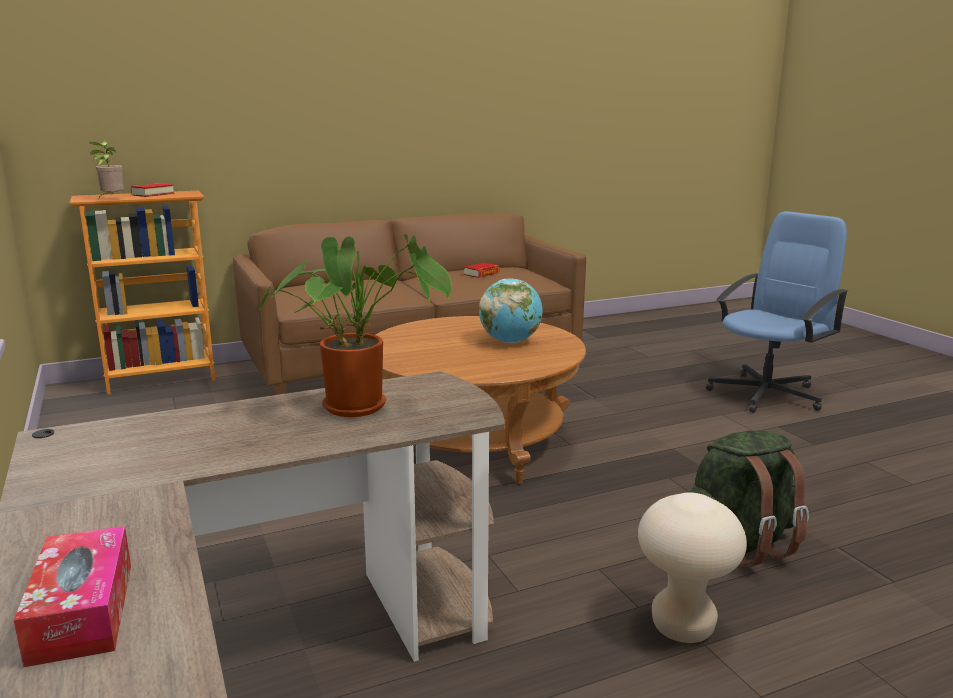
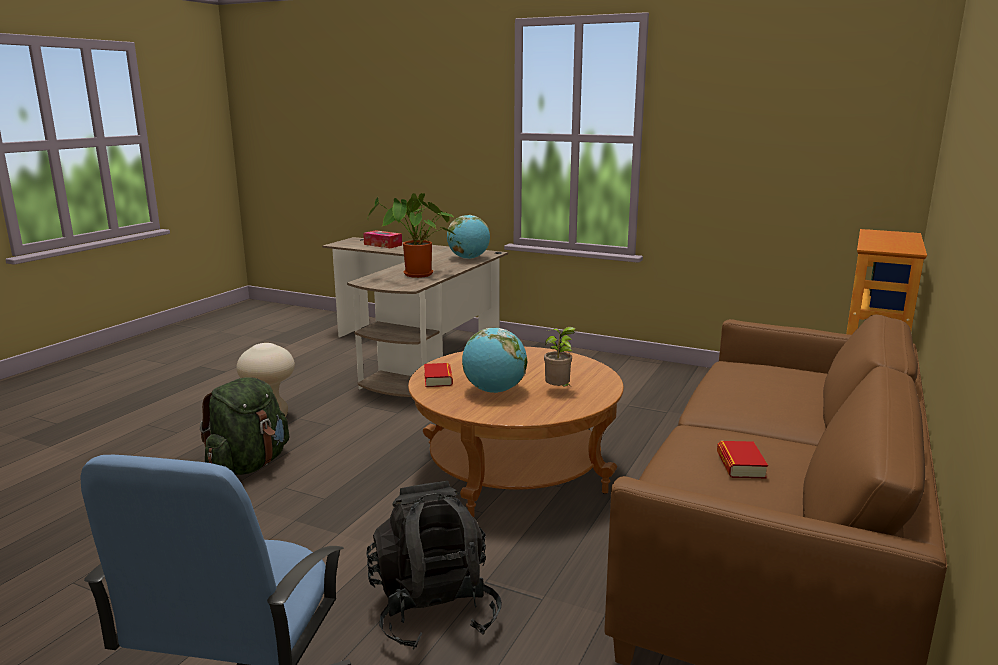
camera: 140 degrees right, 0 degrees up
(112, 199) = (864, 234): potted plant -> potted plant (559, 390)
(148, 431) = (468, 258): none -> globe
(153, 194) = (898, 243): book -> book (438, 379)
(640, 396) = (433, 610): none -> black backpack

